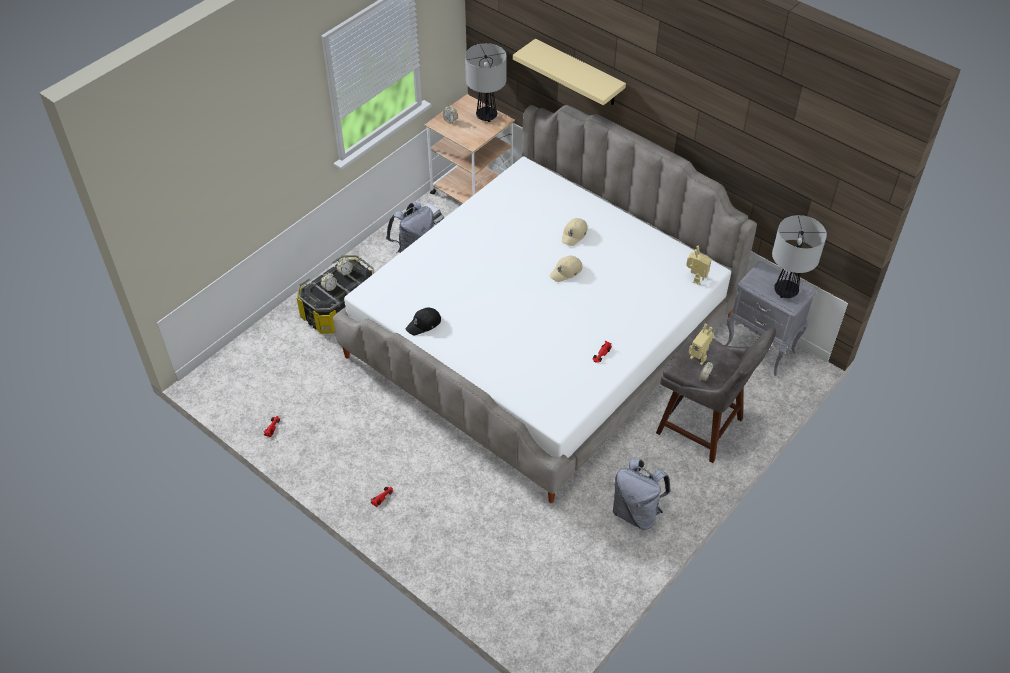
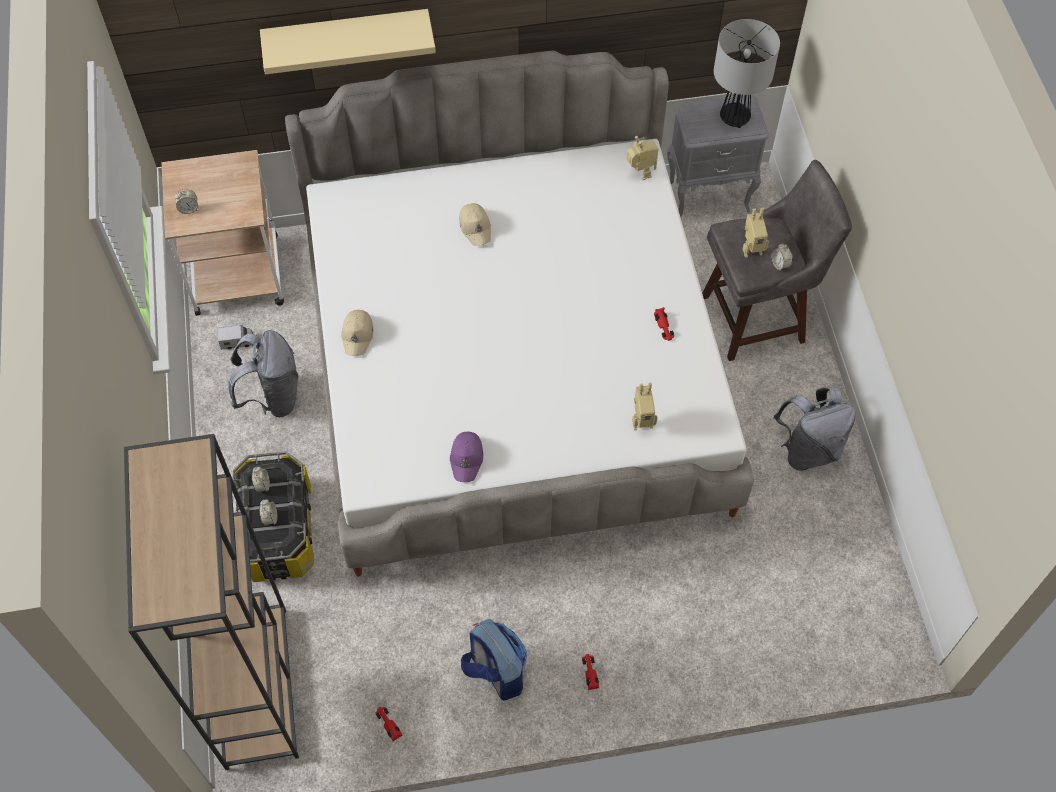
camera: 50 degrees left, 10 degrees up
(245, 359) = (255, 686): none -> bookcase
(343, 453) = (495, 672): none -> backpack
(424, 324) = (467, 458): black cap -> purple cap
(486, 116) = (221, 170): table lamp -> none
(527, 383) = (641, 421): none -> toy robot
(566, 272) = (521, 273): beige cap -> beige cap (358, 335)

